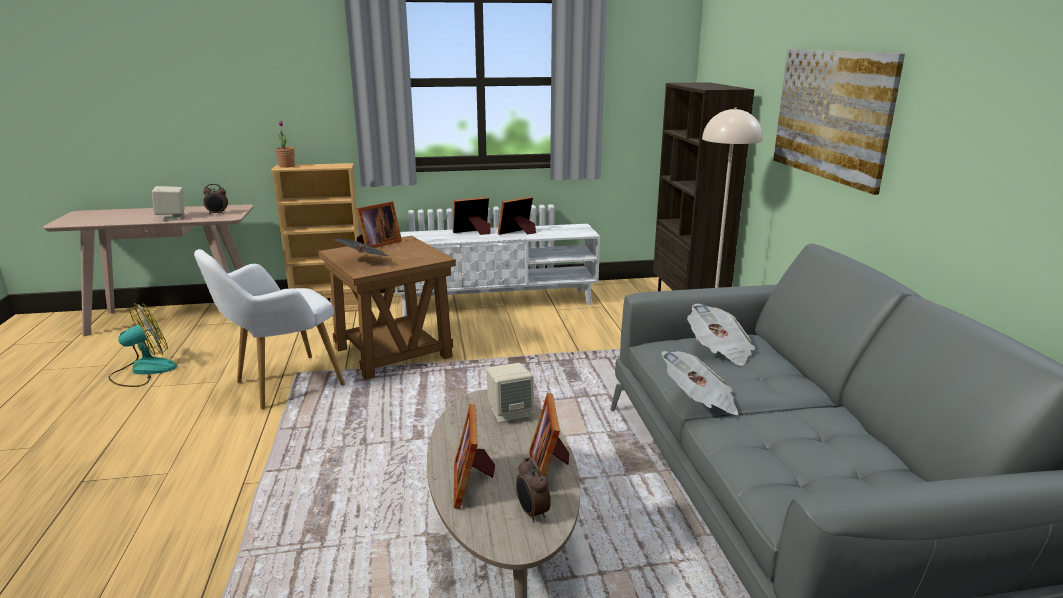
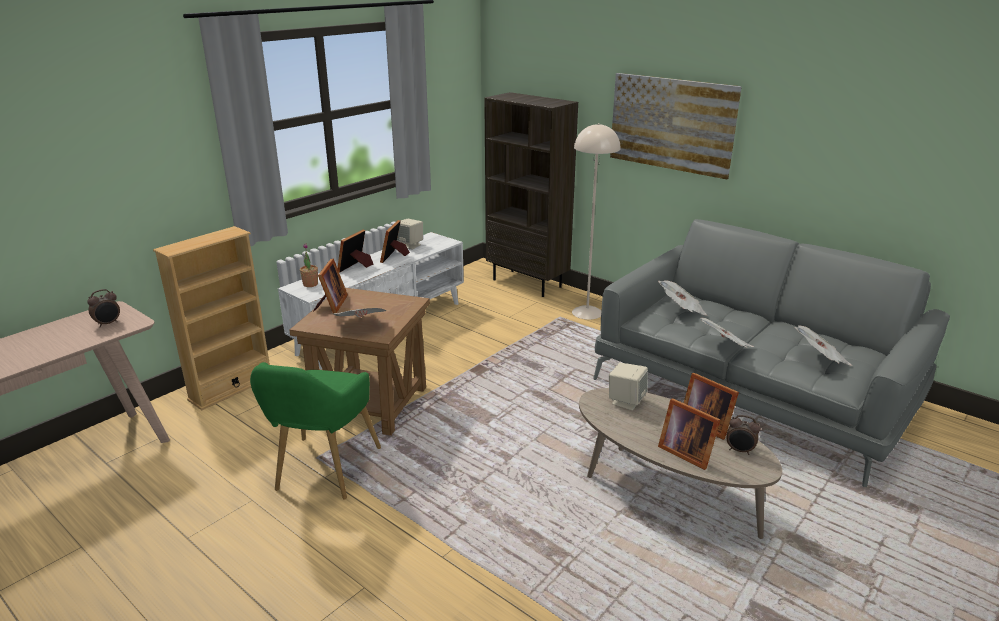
camera: 40 degrees left, 5 degrees up
(143, 371) = (144, 530): fan -> none
(172, 218) = (61, 345): beige speaker -> beige speaker (410, 245)
(281, 384) = (323, 473): white armchair -> green armchair
(287, 166) = (174, 247): potted plant -> potted plant (310, 284)
(809, 464) = (820, 359): none -> newspaper

